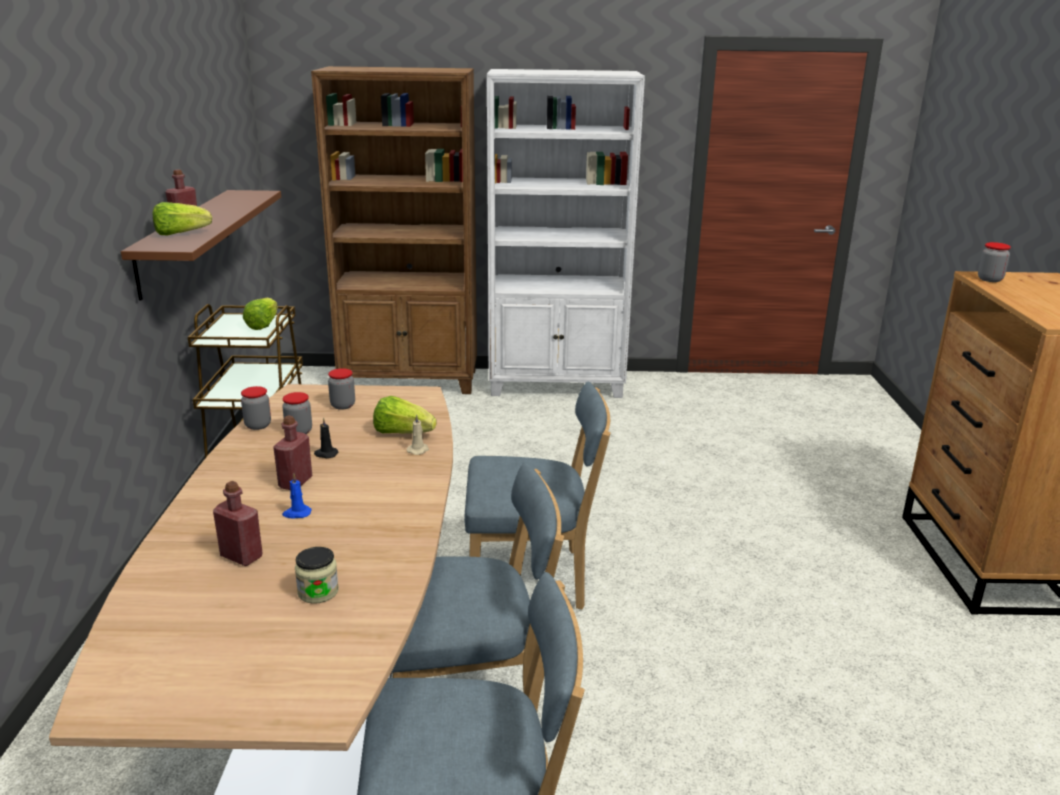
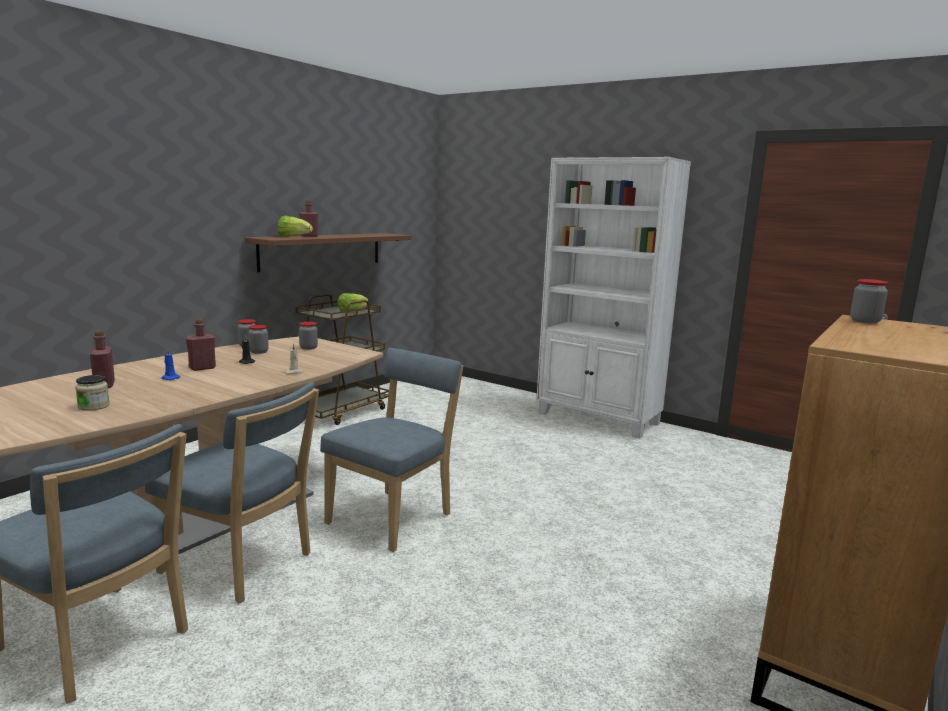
camera: 35 degrees right, 10 degrees down
(402, 433) = (306, 364): lettuce -> none
(411, 381) = (496, 393): brown bookcase -> none
(533, 579) = (394, 517): blue chair -> blue chair turned 90 degrees counterclockwise

